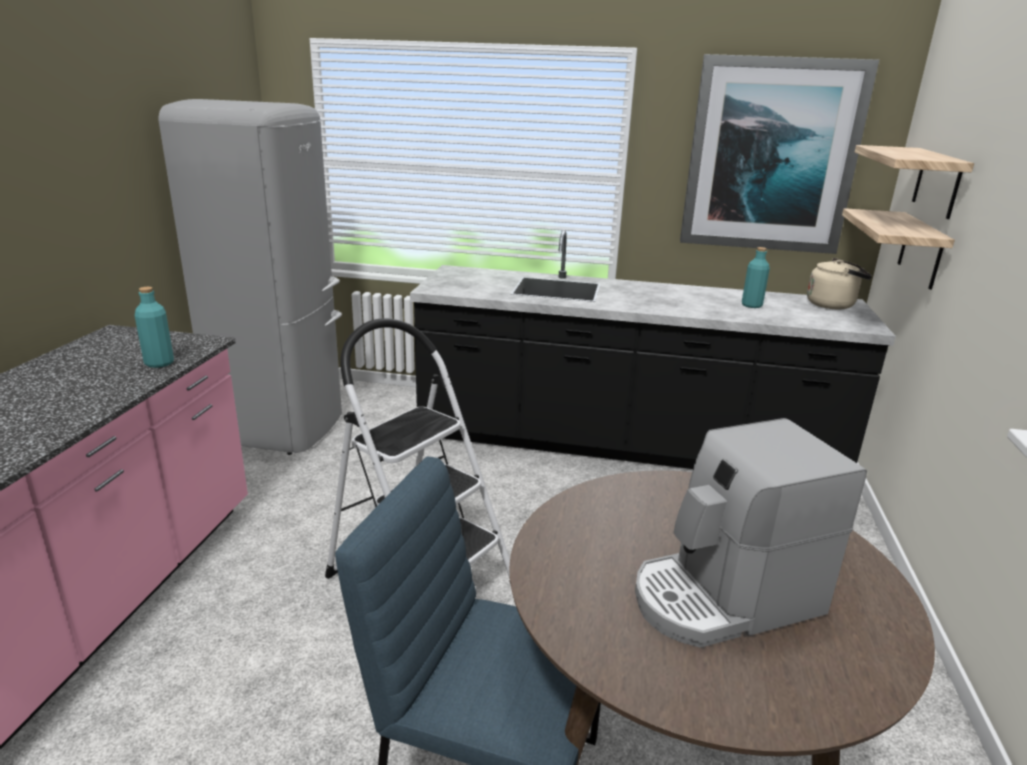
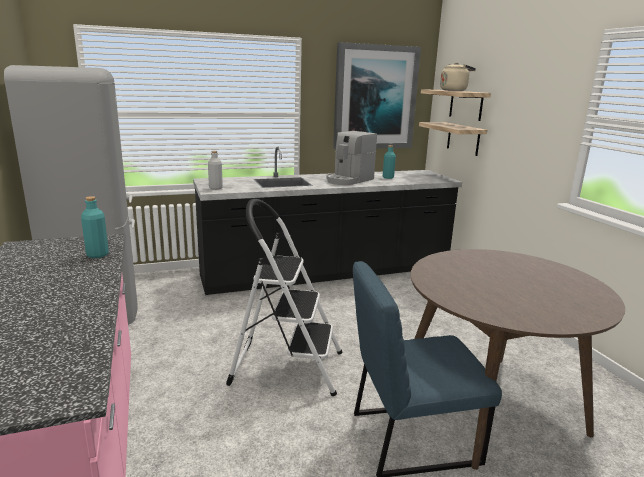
camera: 30 degrees left, 5 degrees down
(445, 285) = (215, 188): none -> grey bottle
(724, 598) = (527, 289): coffee machine -> coffee machine (349, 180)
(833, 305) = (420, 173): beige kettle -> beige kettle (454, 90)

